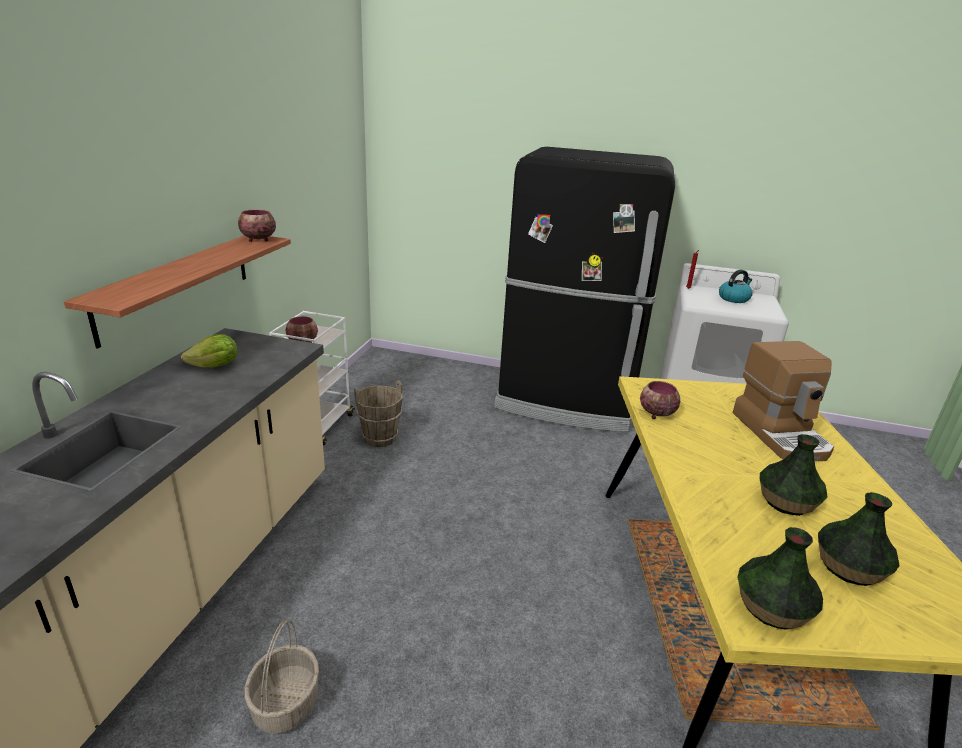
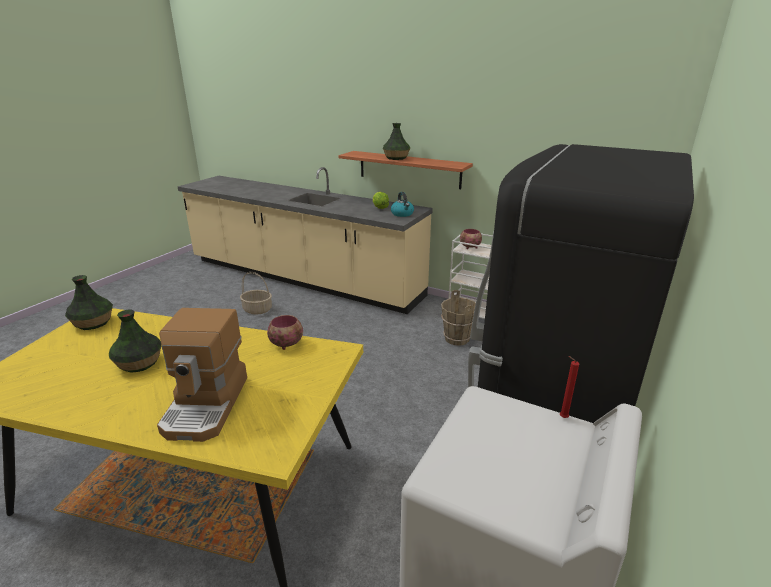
camera: 105 degrees right, 0 degrees up
(258, 239) = (456, 164): bowl -> none
(734, 298) = (518, 459): kettle -> kettle (402, 214)
(781, 434) = (207, 405): coffee machine -> coffee machine turned 90 degrees counterclockwise
(848, 567) = (73, 360): vase -> vase (396, 158)

